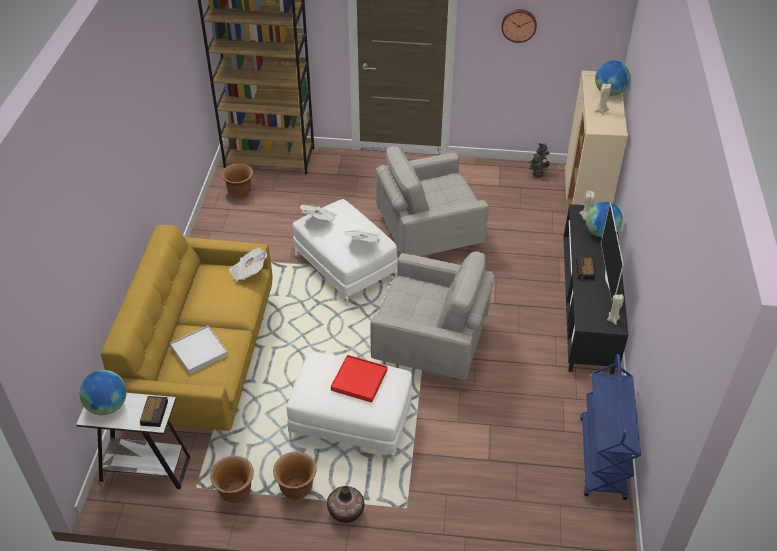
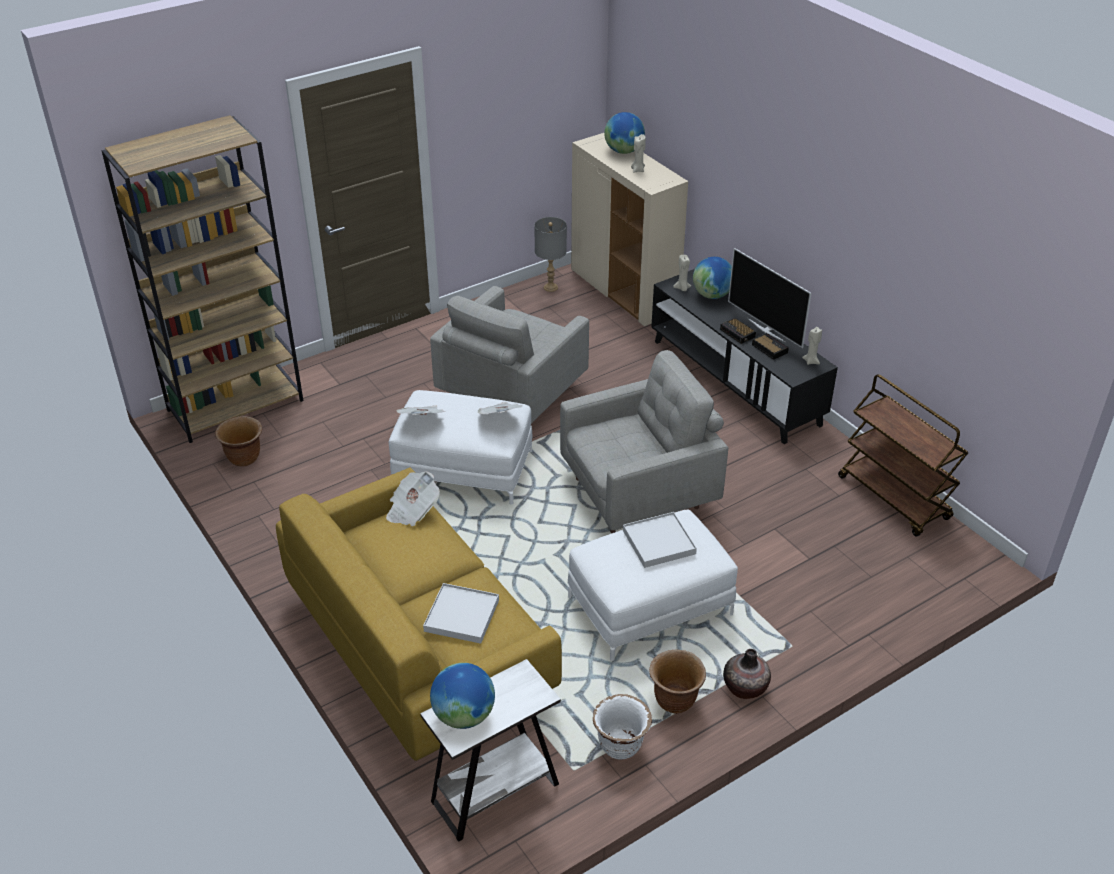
camera: 40 degrees left, 5 degrees down
(154, 412) = (525, 687): alarm clock -> alarm clock (769, 348)
(236, 493) = (620, 746): brown planter -> white planter
(359, 380) = (658, 542): red tray -> white tray
(519, 25) = (495, 112): wall clock -> none
(537, 174) = (550, 287): potted plant -> grey table lamp
(602, 459) = (894, 498): blue cart -> brown cart

